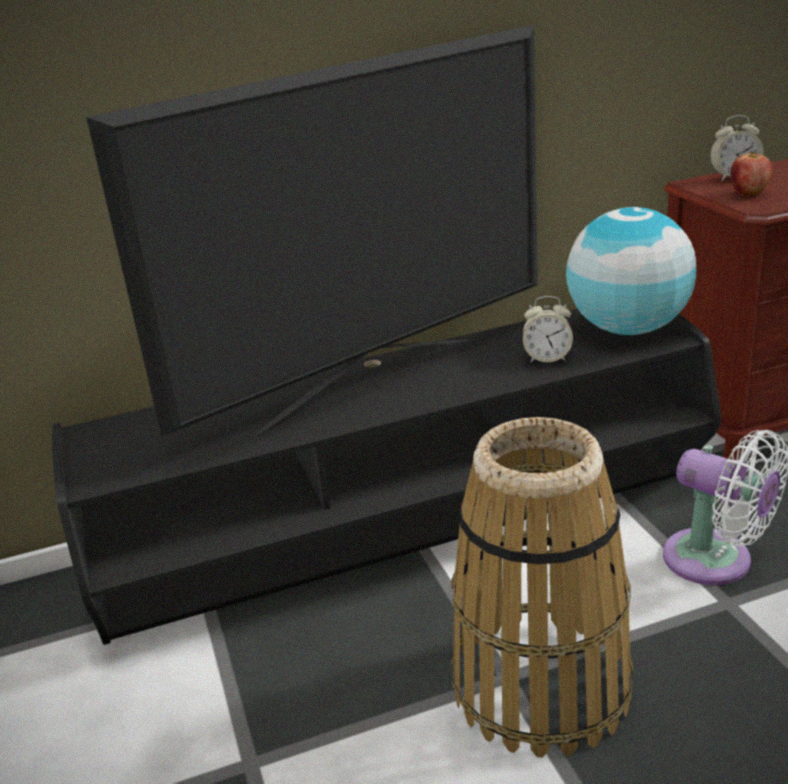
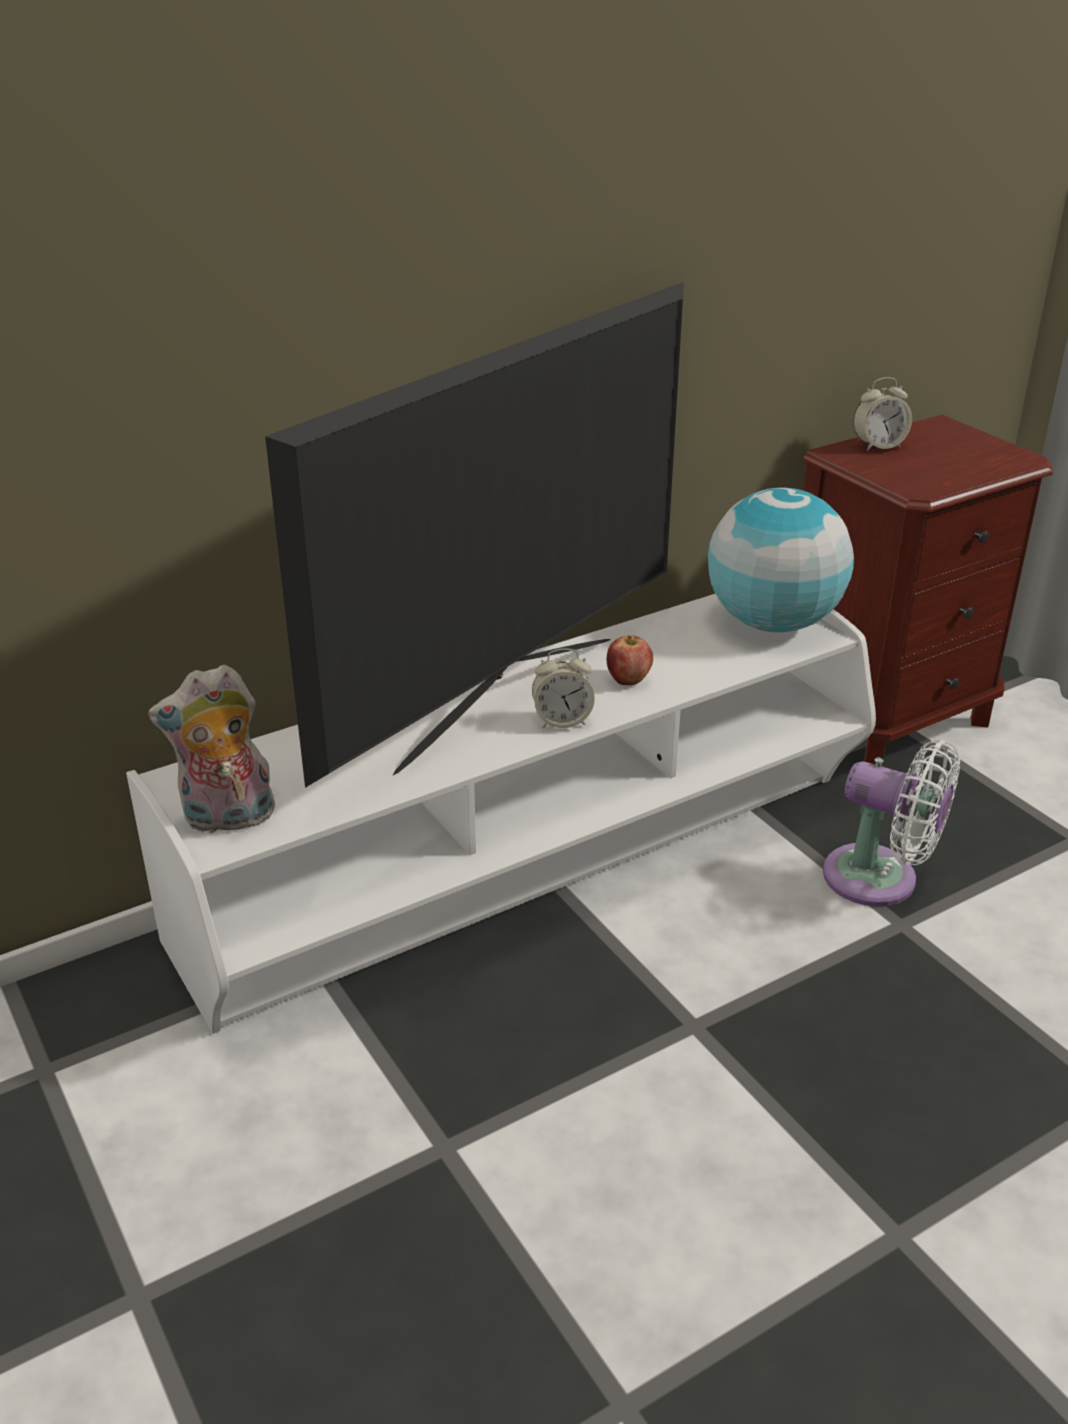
camera: 15 degrees left, 5 degrees up
(109, 463) = (227, 819): none -> plush toy
(408, 531) = (534, 868): black tv stand -> white tv stand
(542, 686) = (734, 1031): basket -> none
(547, 358) = (695, 663): alarm clock -> alarm clock (562, 721)
(748, 194) = (901, 470): apple -> apple (628, 680)

